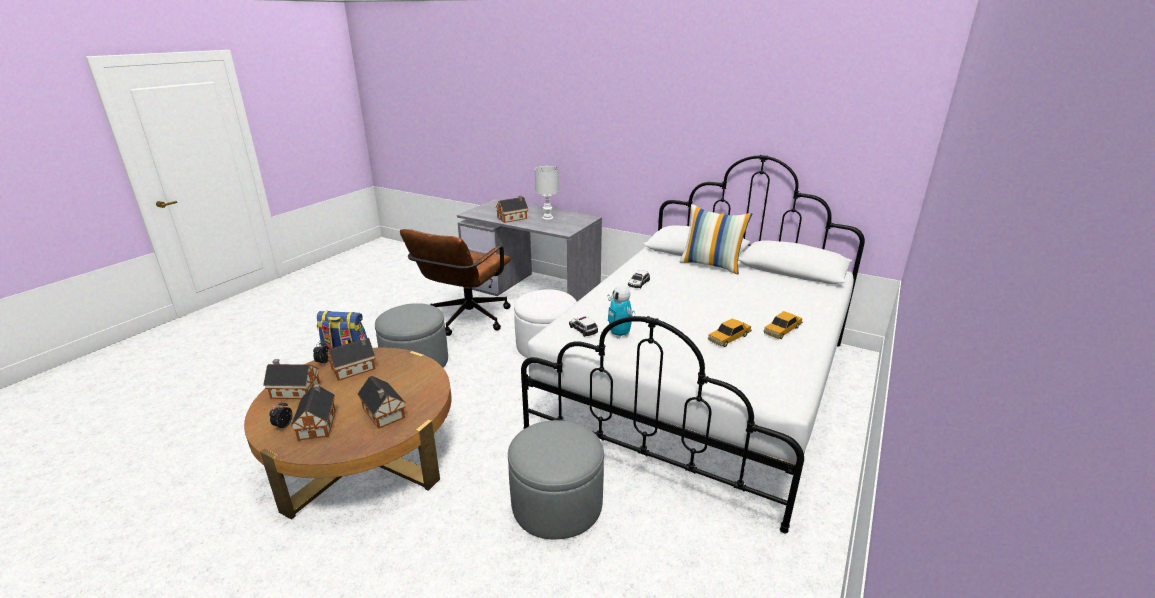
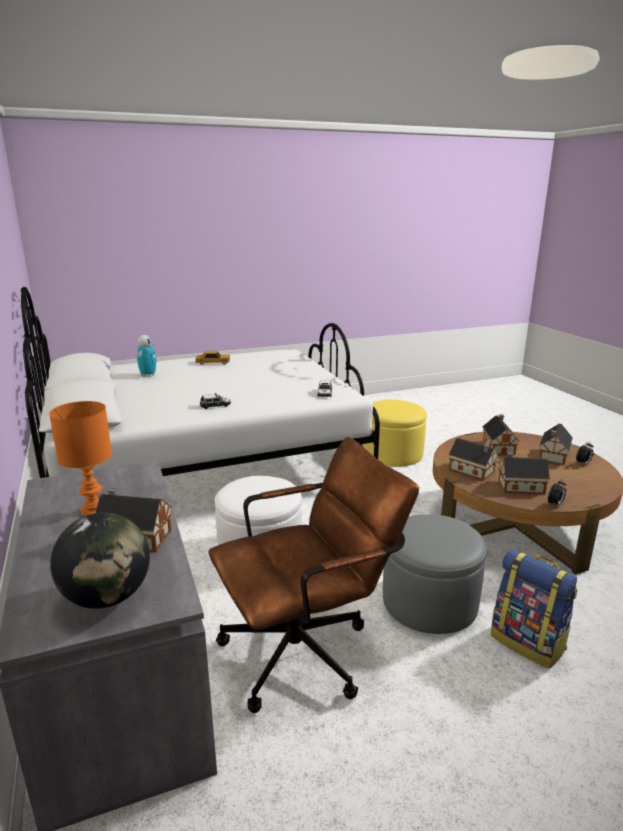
camera: 140 degrees left, 5 degrees down
(294, 391) = (582, 486): toy house -> toy house (473, 471)
(491, 209) = (107, 597): none -> globe
(547, 218) = (92, 510): white table lamp -> orange table lamp
(557, 503) = (392, 453): grey ottoman -> yellow ottoman
(619, 335) = (307, 385): toy robot -> toy robot (148, 375)
(711, 265) = (121, 399): pillow -> none
(729, 338) = (249, 368): toy car -> none

